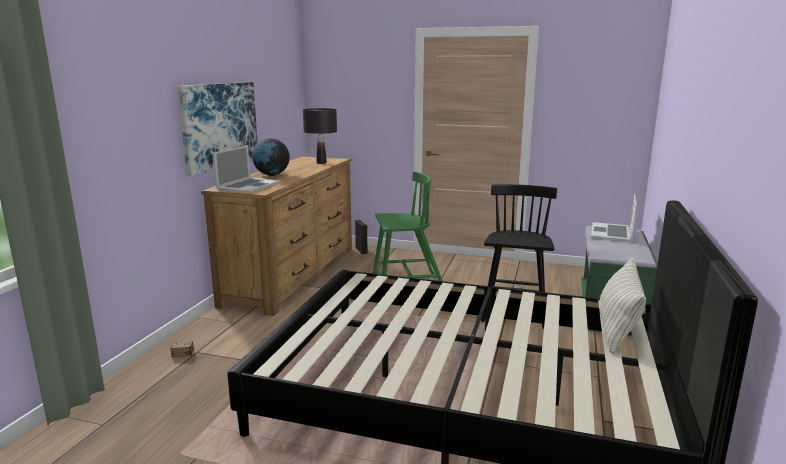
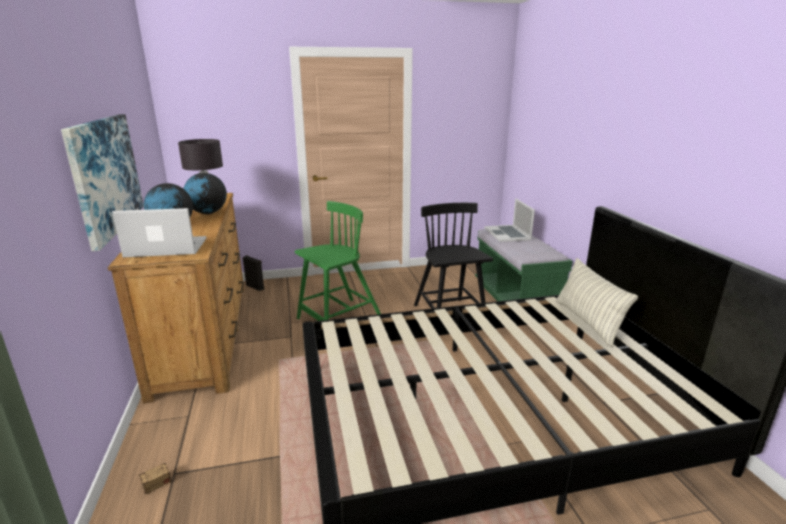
camera: 30 degrees left, 5 degrees up
(249, 186) = (166, 248): laptop -> laptop turned 90 degrees counterclockwise
(309, 169) = (207, 213): none -> globe

